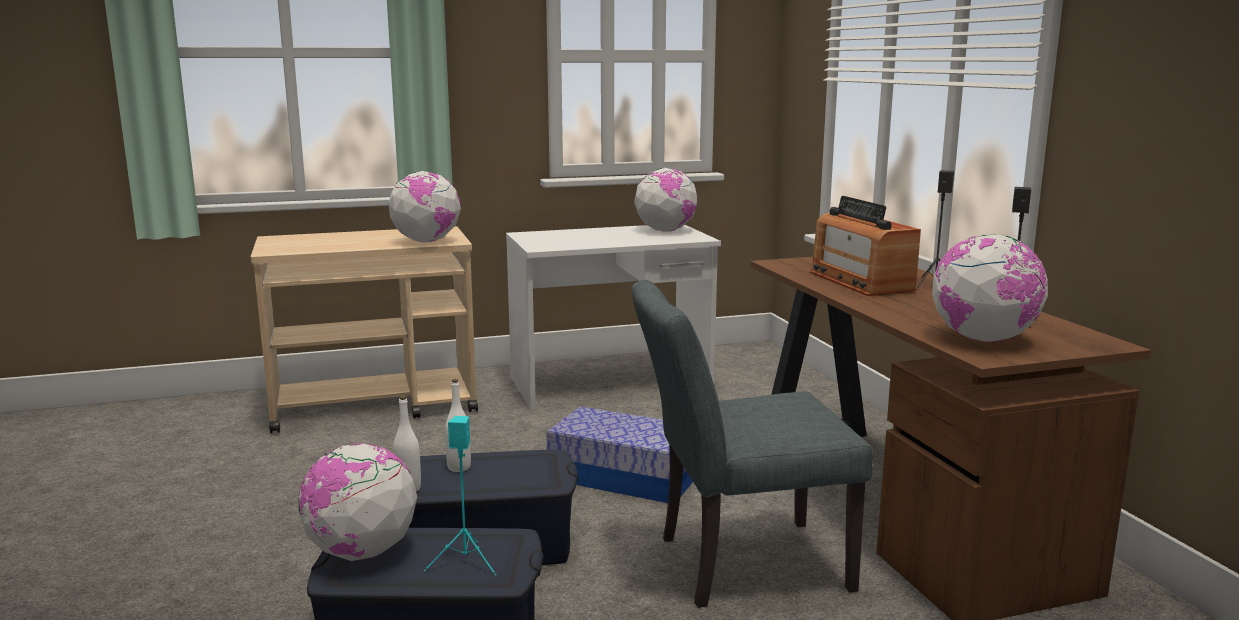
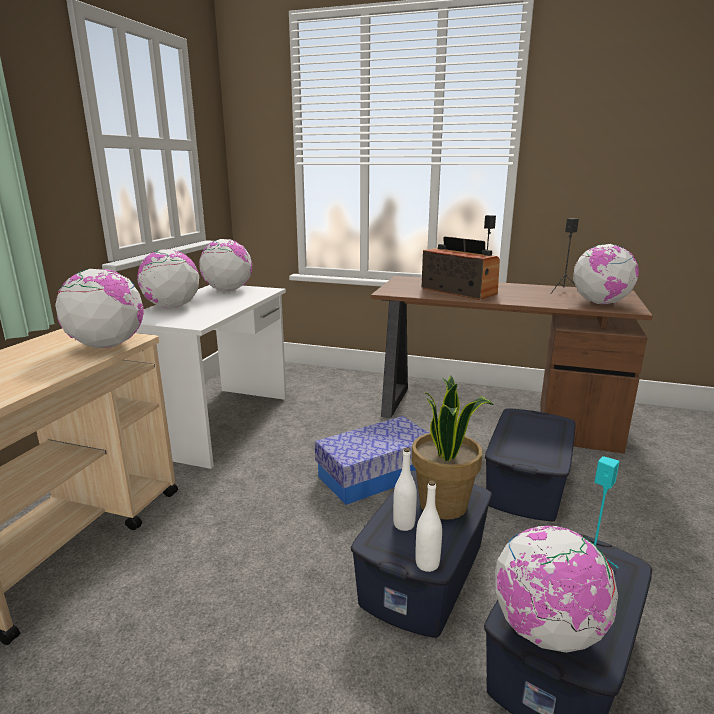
camera: 55 degrees left, 5 degrees up
(513, 476) = (444, 505): none -> potted plant
(573, 233) = (172, 307): none -> globe
(738, 564) = (526, 484): grey chair -> blue storage box
(860, 281) = (458, 291): radio -> radio turned 150 degrees counterclockwise

